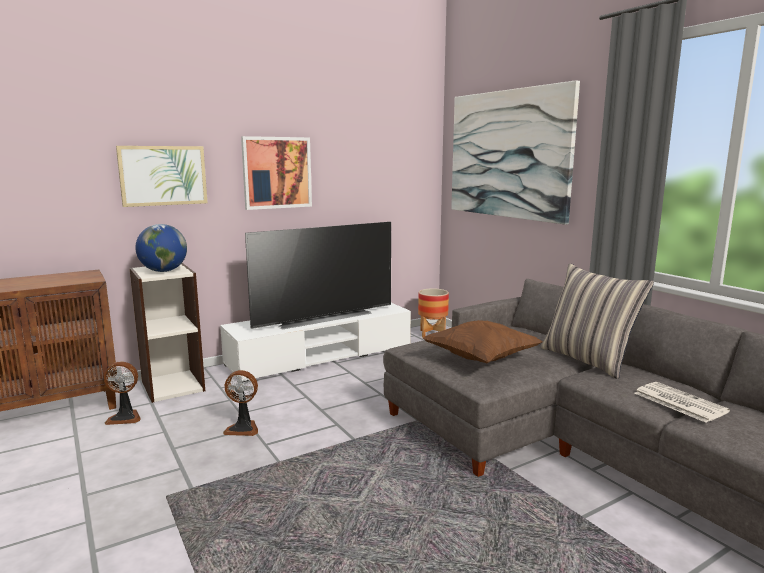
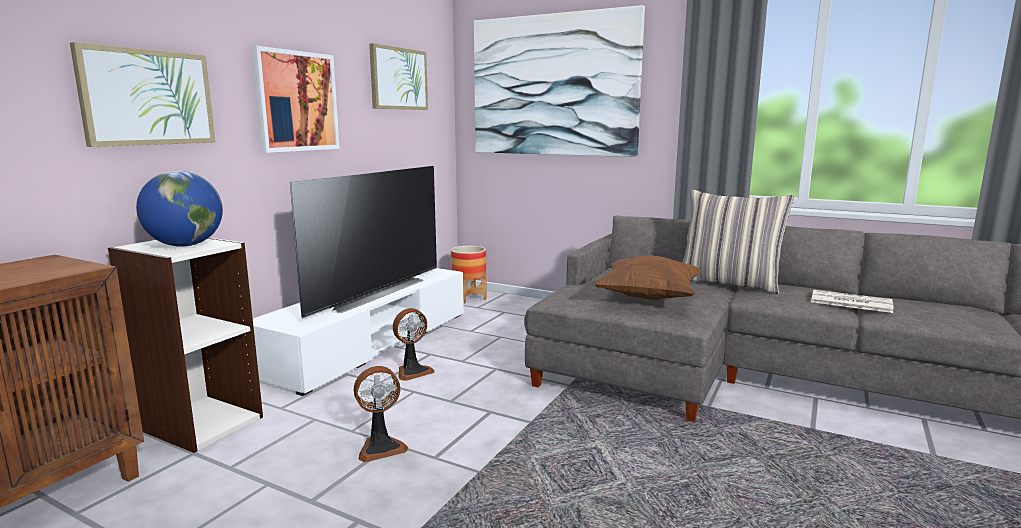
camera: 30 degrees left, 0 degrees up
(125, 417) = (174, 484): fan -> fan (412, 371)
(377, 150) = (398, 79): none -> picture

